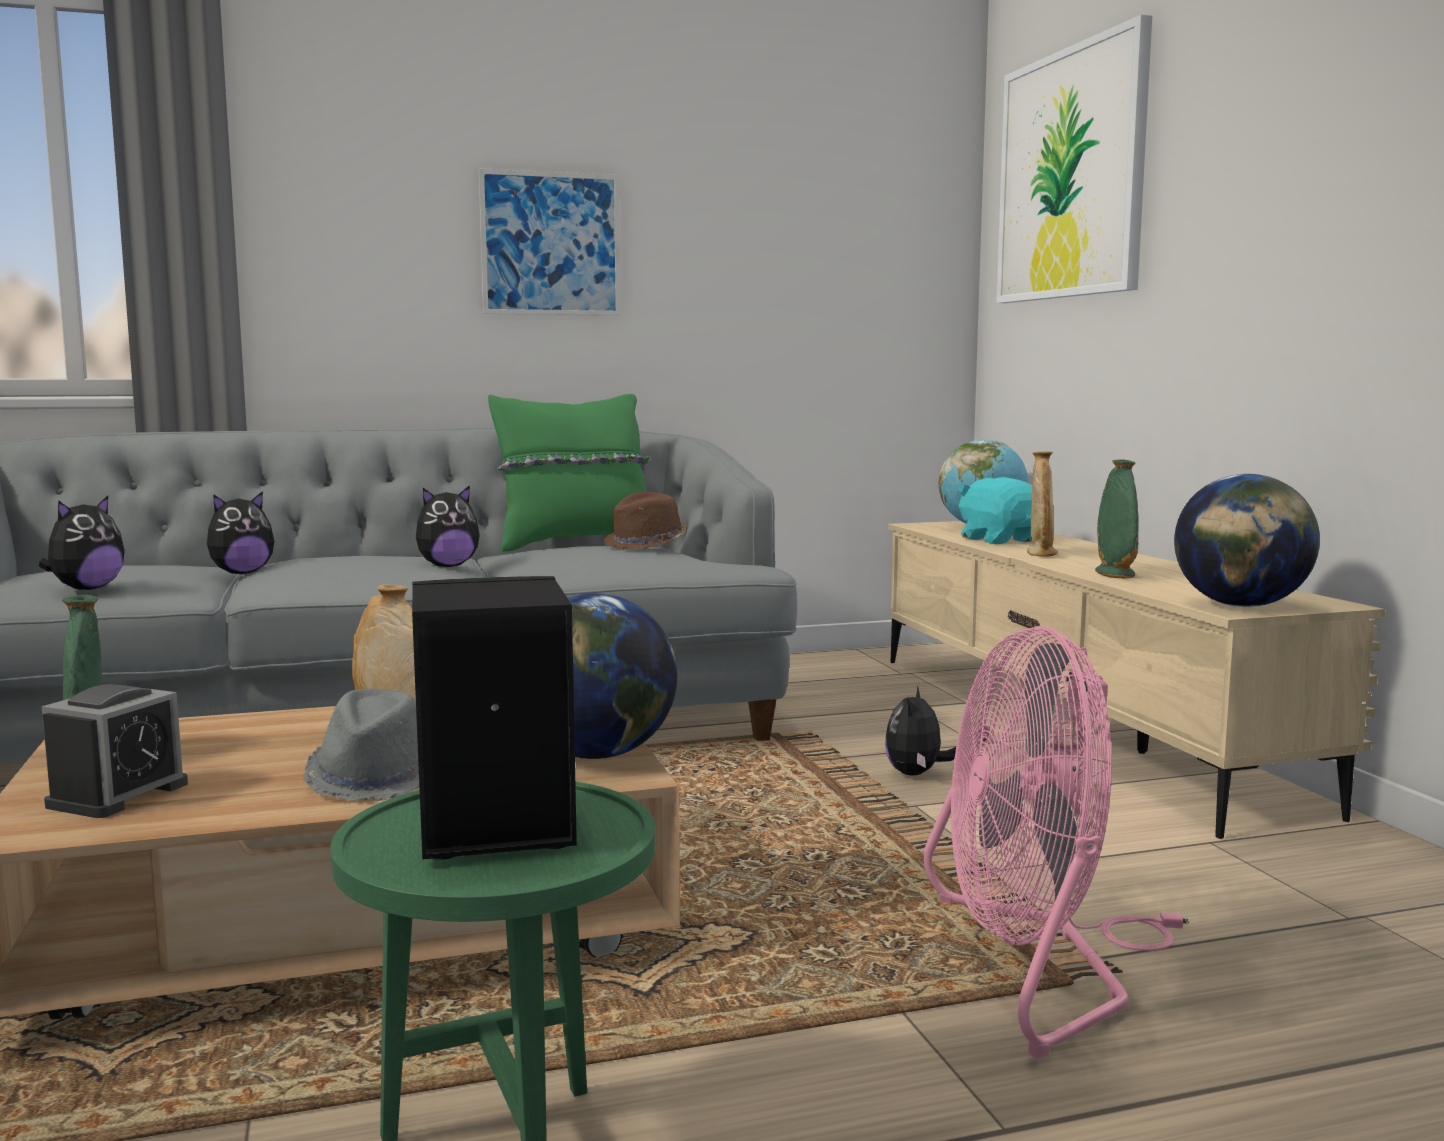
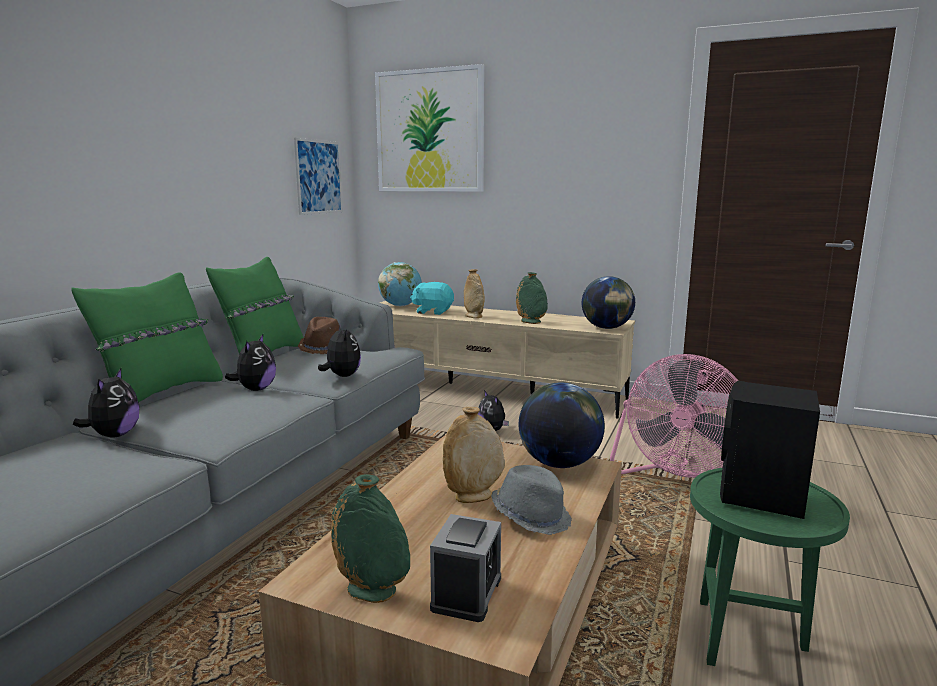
camera: 50 degrees left, 5 degrees up
(86, 589) = (86, 486): plush toy -> plush toy (342, 376)
(118, 795) = (466, 593): alarm clock -> alarm clock turned 45 degrees clockwise
(375, 554) = (161, 394): none -> green pillow
(551, 244) = (170, 155): picture -> picture (319, 177)

